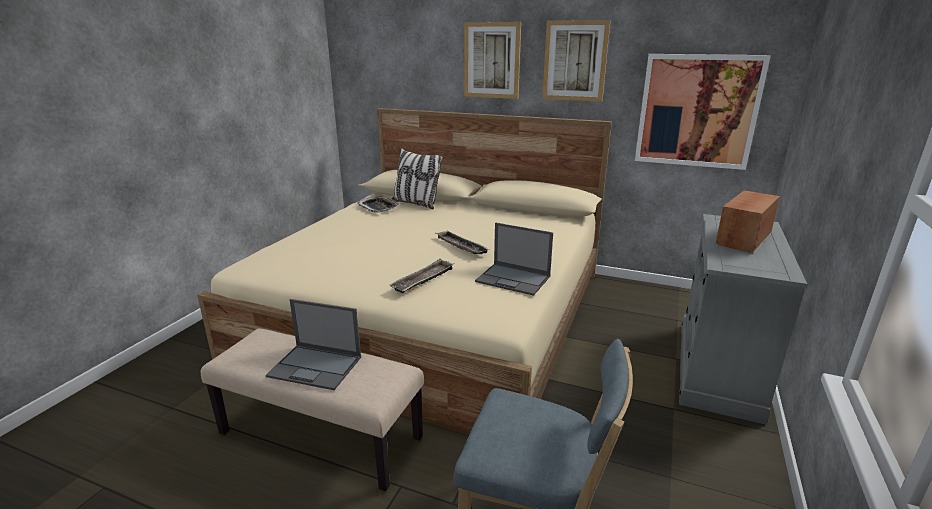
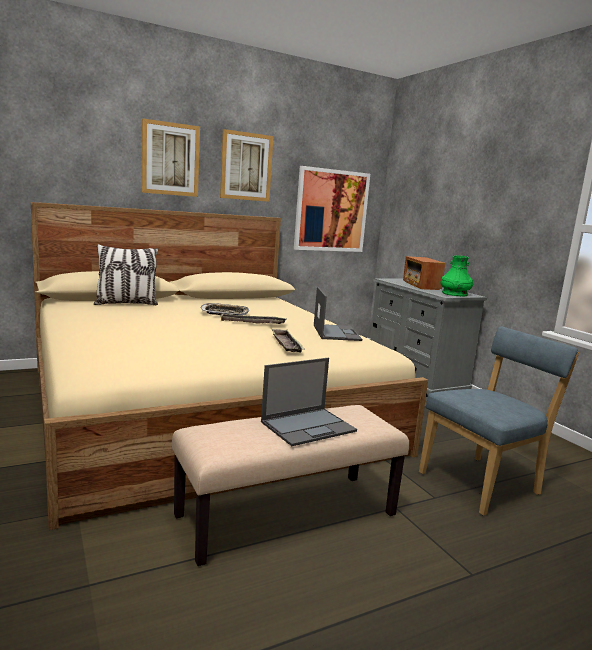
camera: 50 degrees left, 10 degrees down
(378, 207) = (96, 310): tray -> tray (224, 313)
(514, 279) = (336, 332): laptop -> laptop turned 75 degrees counterclockwise
(752, 265) = (454, 294): none -> green vase

